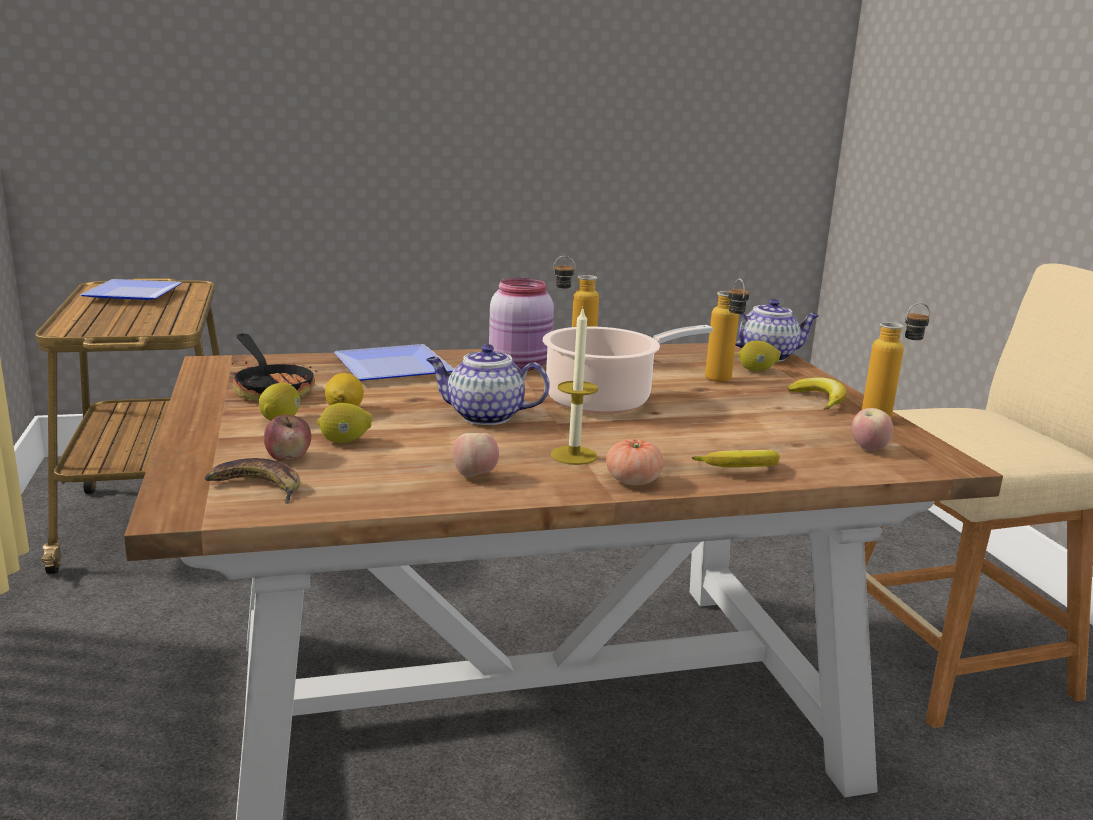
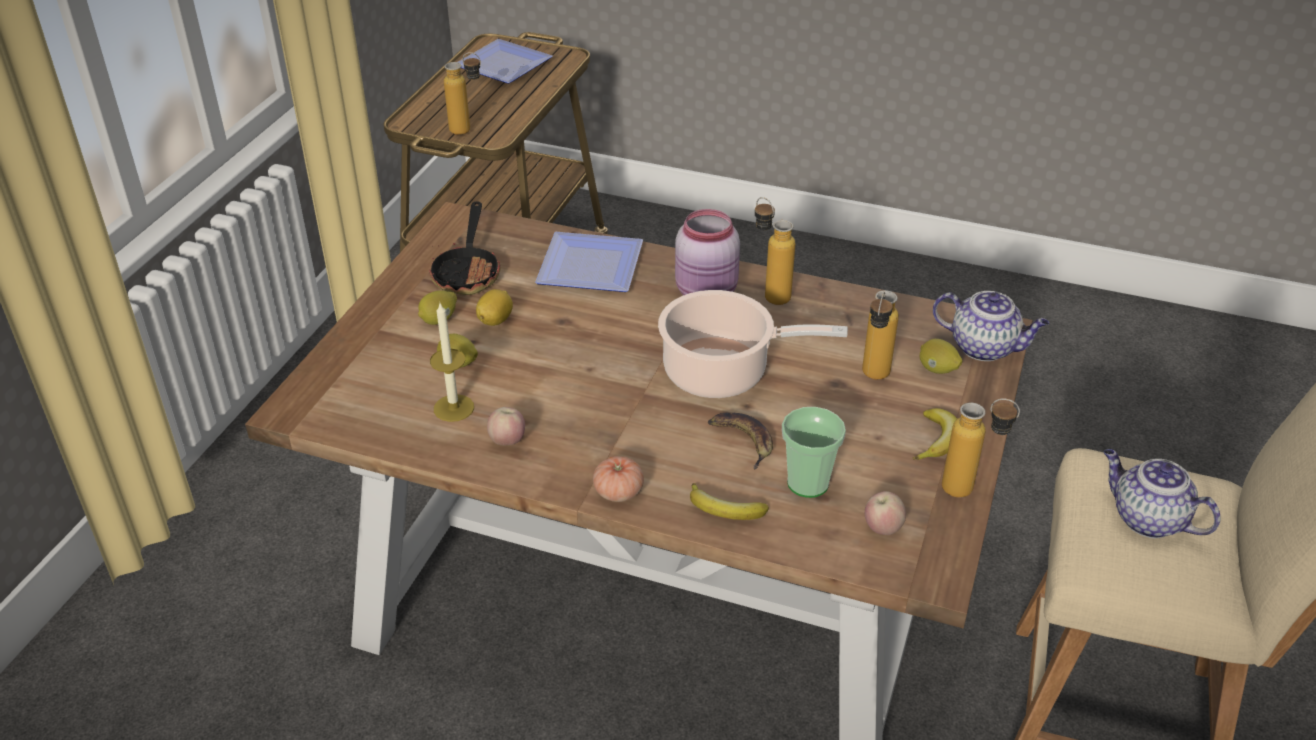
camera: 35 degrees right, 20 degrees up
(144, 328) = (468, 131): none -> bottle
(256, 486) = (355, 400): banana -> banana (742, 440)
(288, 457) = (404, 371): apple -> none
(484, 416) = (593, 364): teapot -> teapot (1146, 519)
(573, 455) = (608, 442): candle -> candle (454, 408)
(774, 439) = (808, 483): none -> cup

